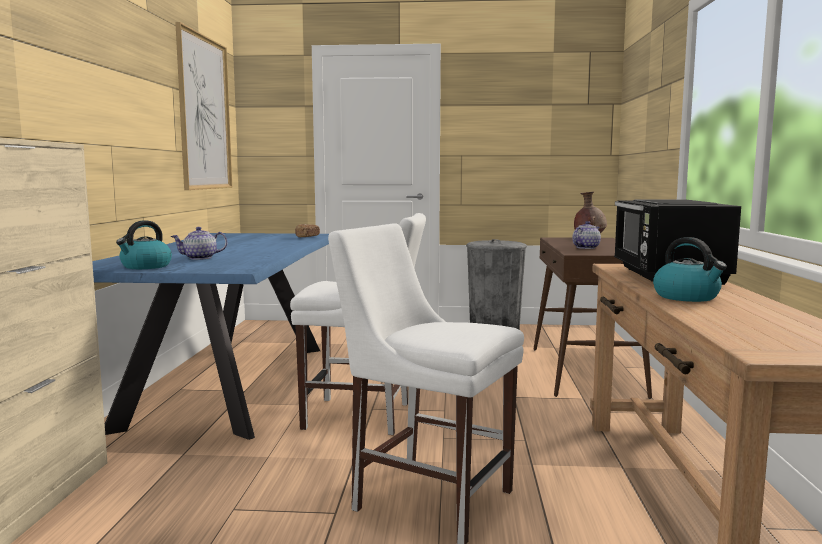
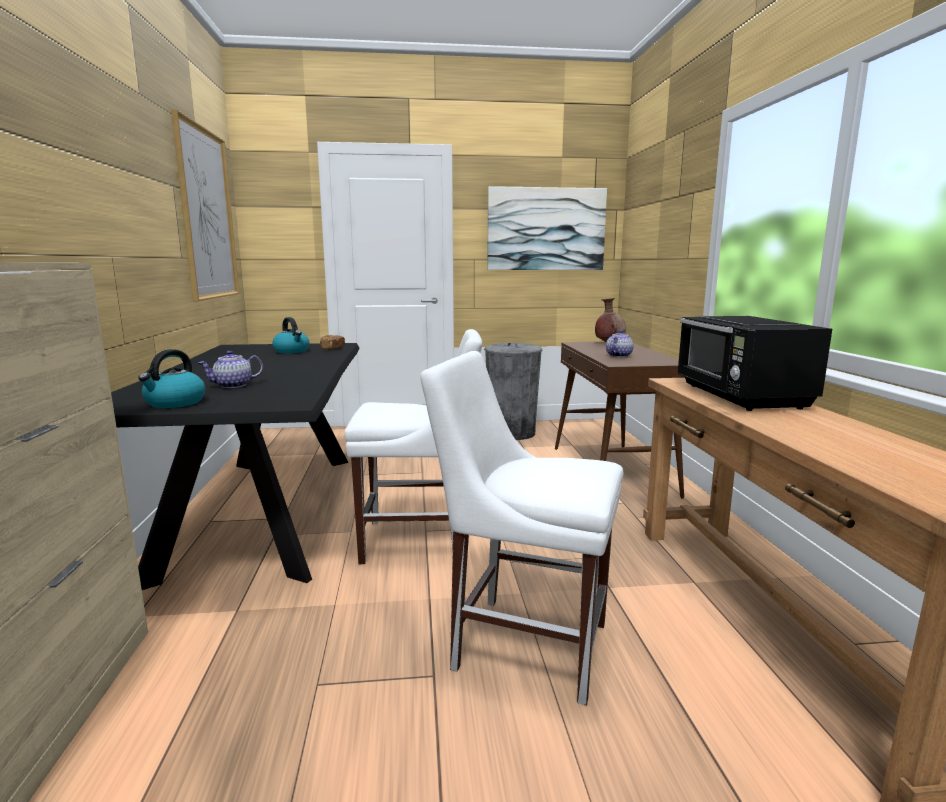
camera: 10 degrees left, 5 degrees up
(231, 384) = (266, 510): blue dining table -> black dining table
(536, 124) = (546, 229): none -> picture
(687, 297) = (793, 426): kettle -> kettle (292, 351)

